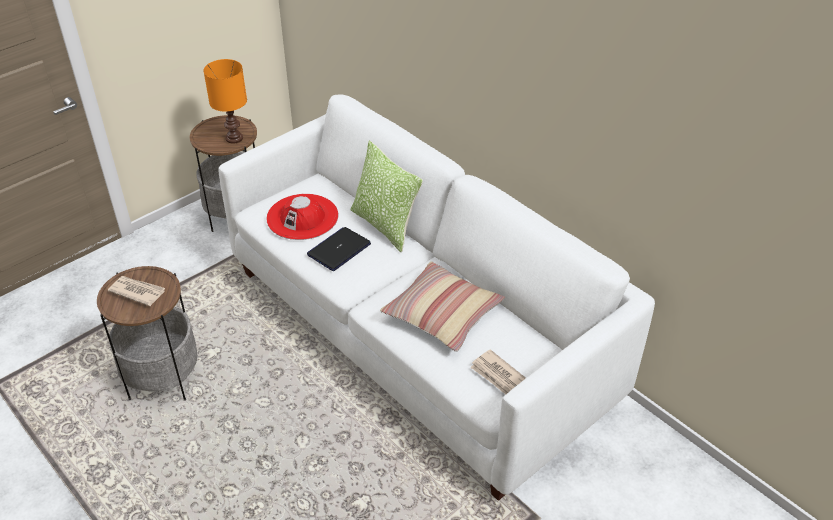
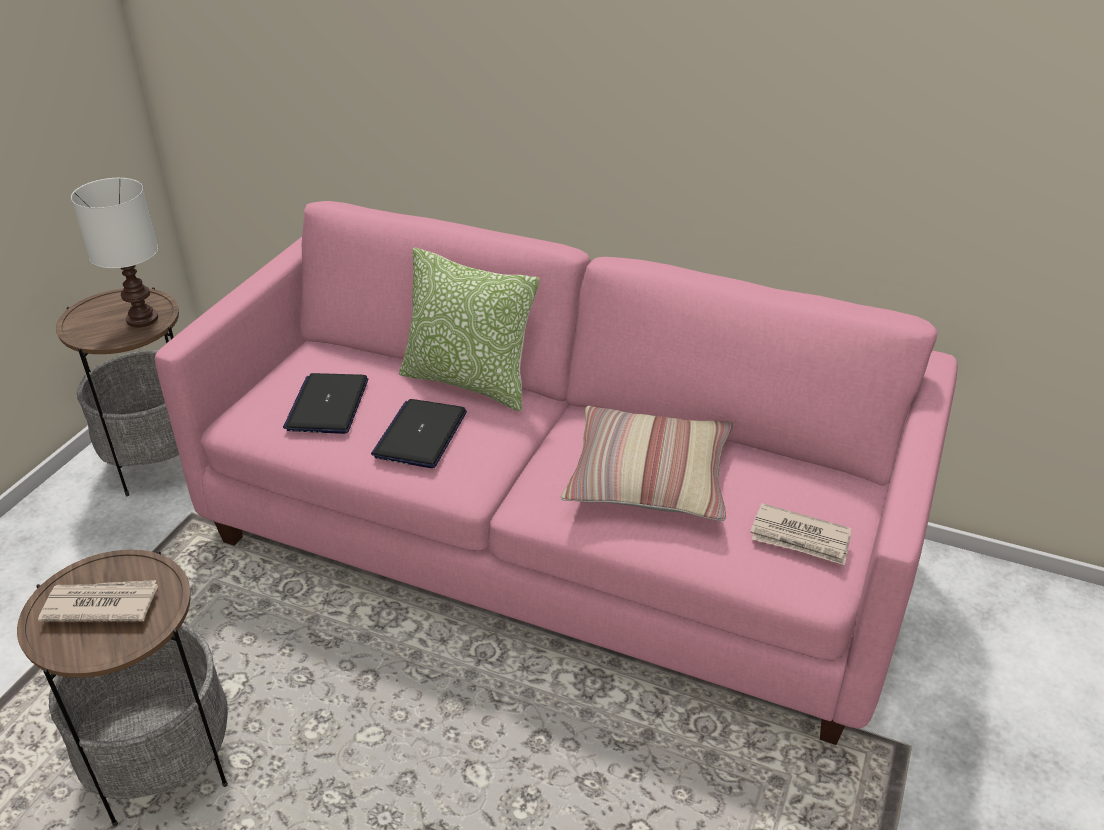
camera: 25 degrees left, 5 degrees down
(235, 138) = (143, 318): orange table lamp -> white table lamp
(302, 217) = (327, 405): red hat -> laptop
(417, 334) = (553, 544): white sofa -> pink sofa

